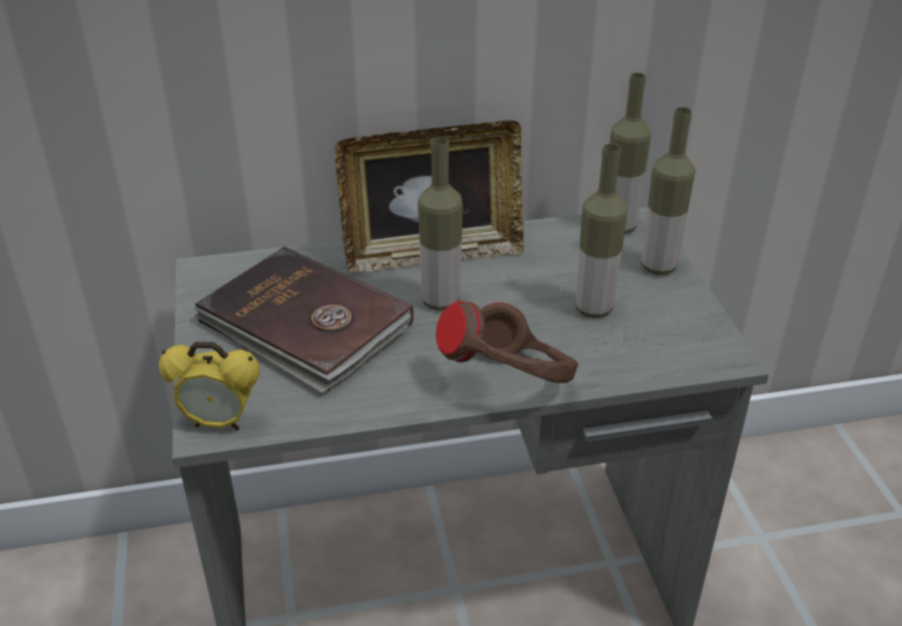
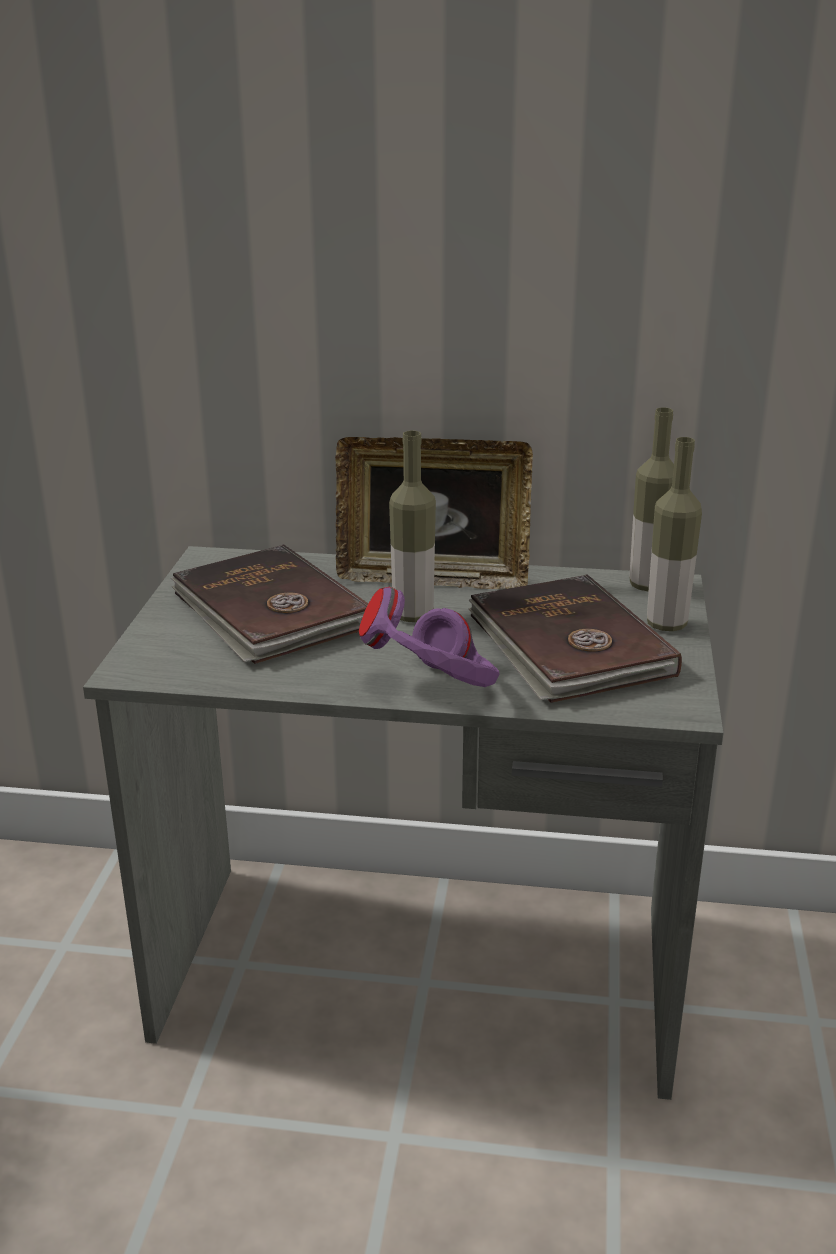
camera: 20 degrees right, 10 degrees down
(219, 423) = (140, 669): alarm clock -> none
(510, 383) = (434, 690): brown headphones -> purple headphones
(593, 309) = (567, 647): bottle -> brown book

